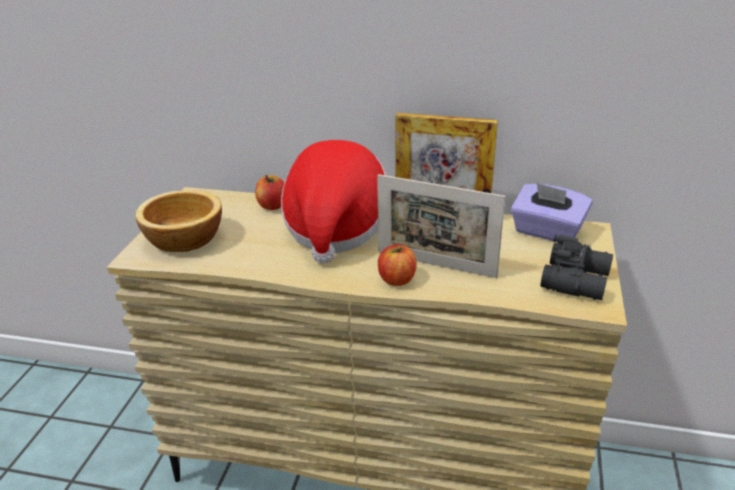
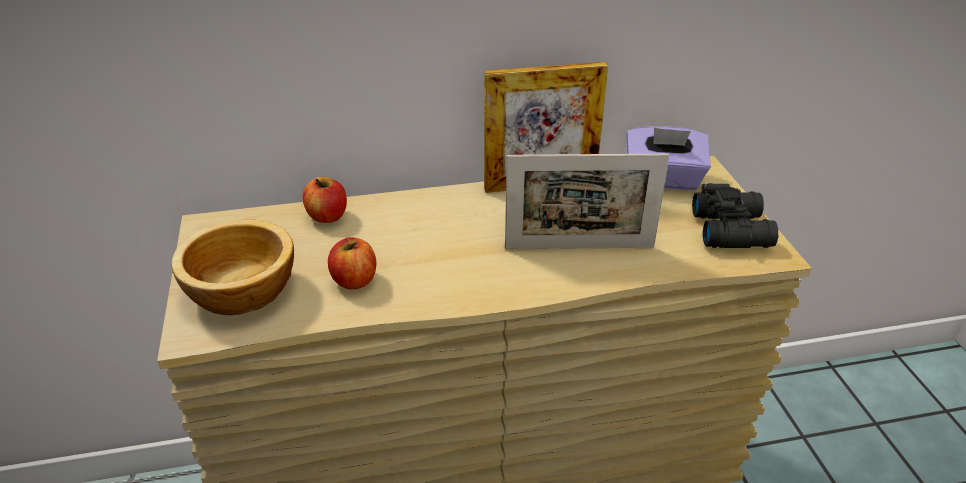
camera: 25 degrees left, 5 degrees up
(335, 229) = (431, 230): hat -> none
(397, 279) = (550, 277): apple -> apple (354, 280)

